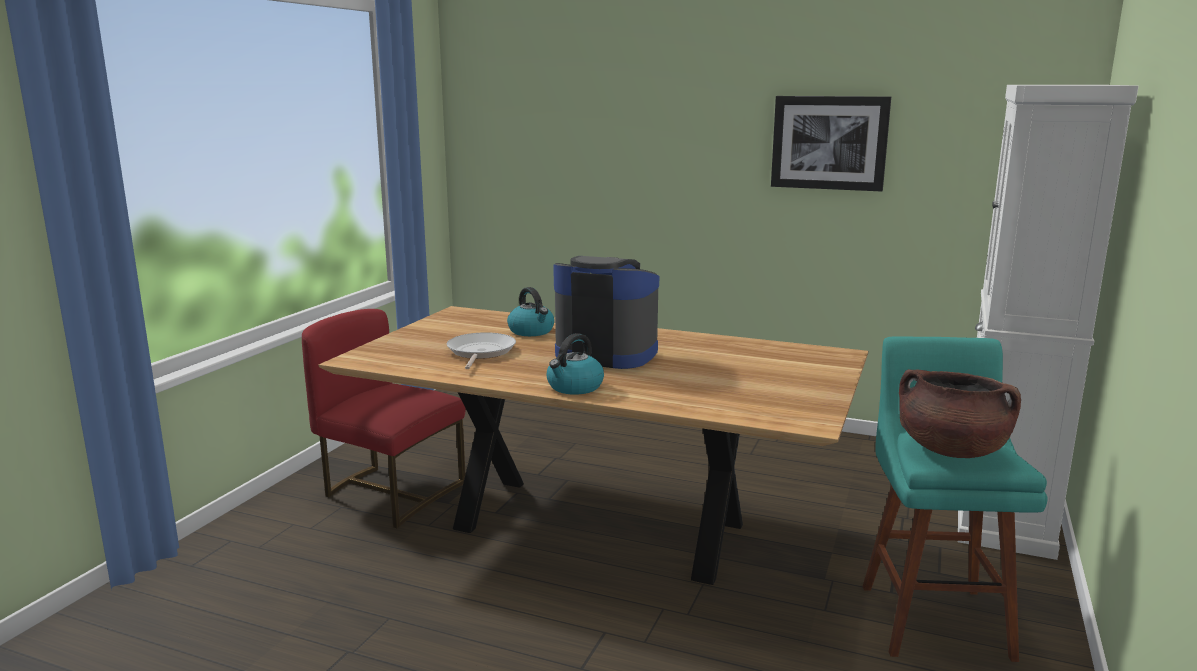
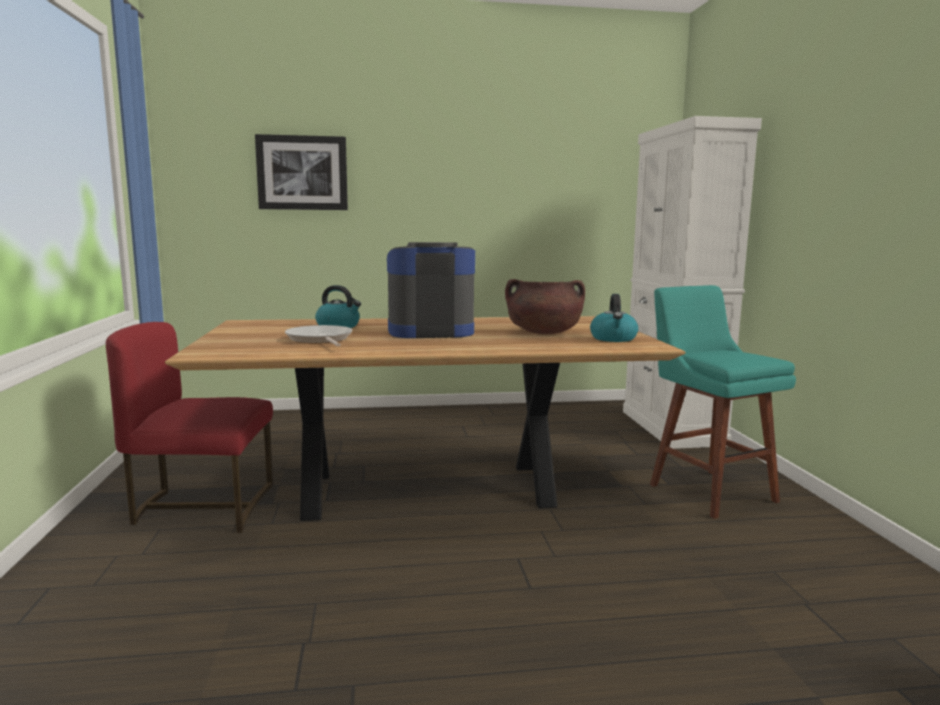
camera: 30 degrees left, 5 degrees down
(574, 387) = (448, 348): kettle -> kettle (613, 339)
(829, 143) = (509, 181): picture -> picture (302, 173)
(951, 450) = (731, 356): brown cooking pot -> brown cooking pot (544, 333)

